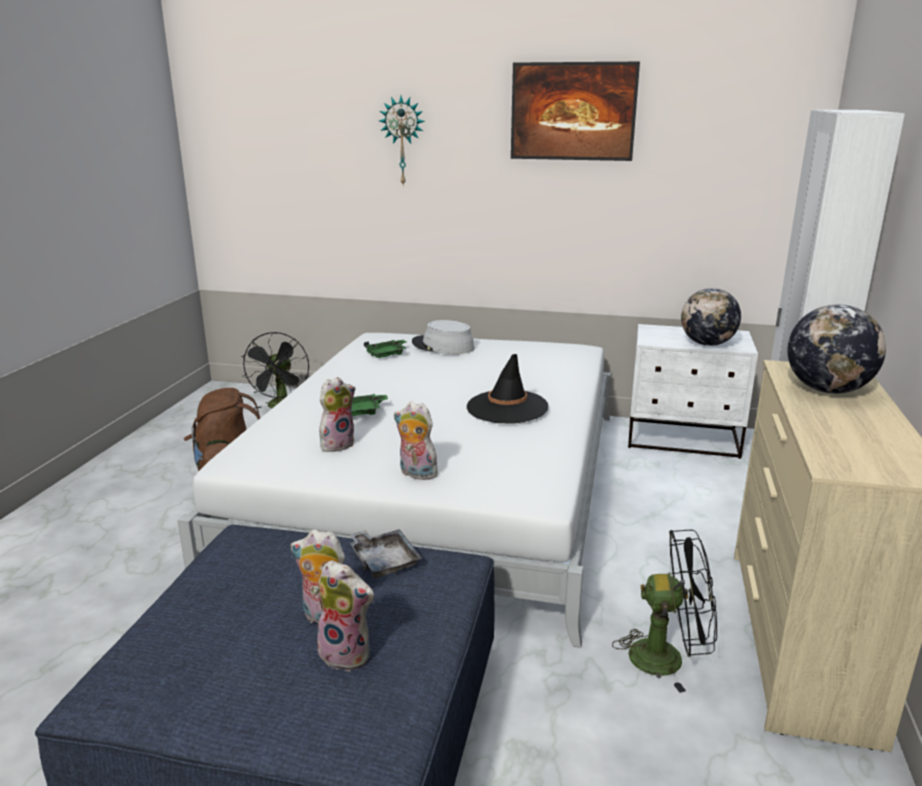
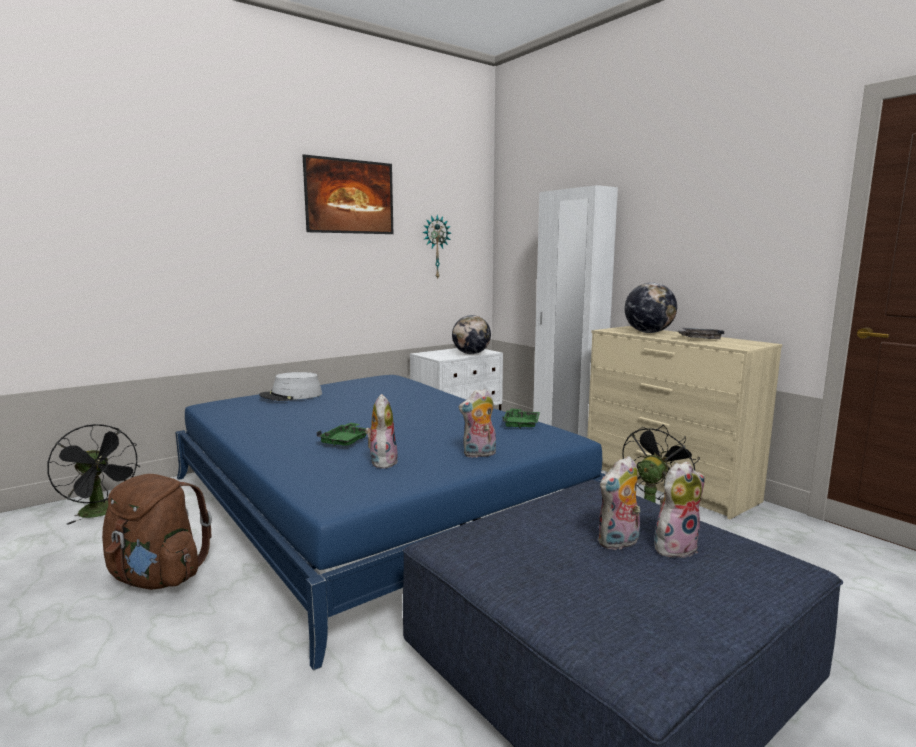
camera: 50 degrees left, 10 degrees down
(384, 561) = (565, 504): grey tray -> grey tray (699, 339)
(387, 354) = (256, 410): green tray -> green tray (521, 424)
(403, 141) = (206, 215): wall clock -> wall clock (435, 247)
(439, 485) = (373, 503): white bed -> blue bed
(507, 407) = (431, 410): black hat -> none

